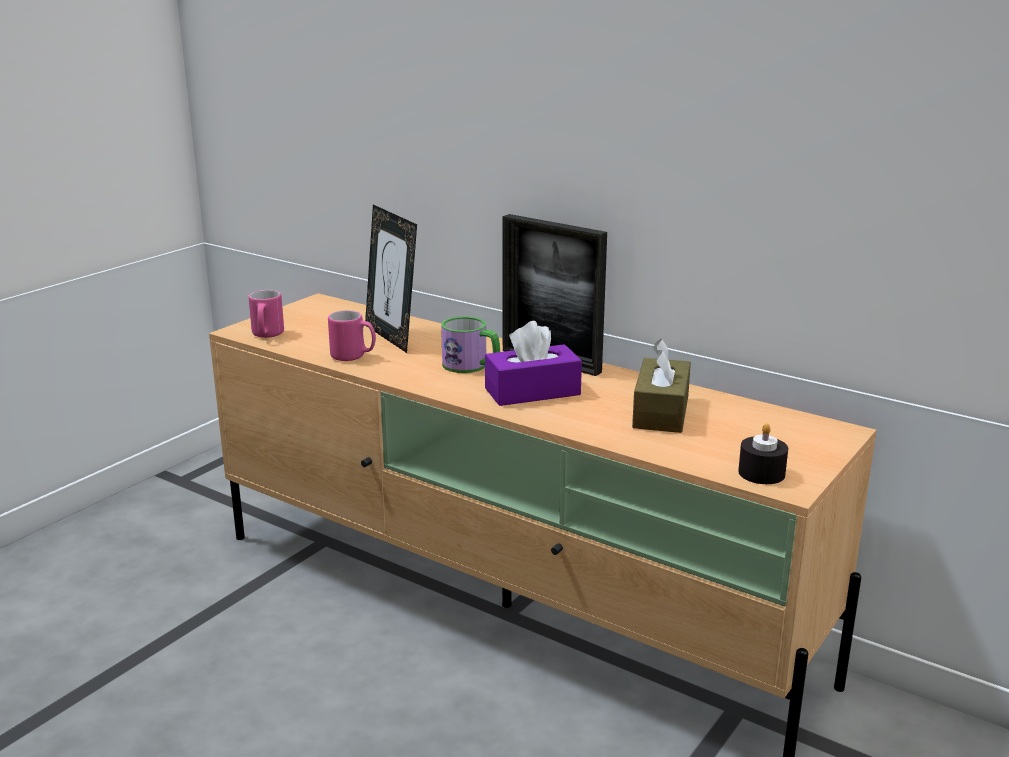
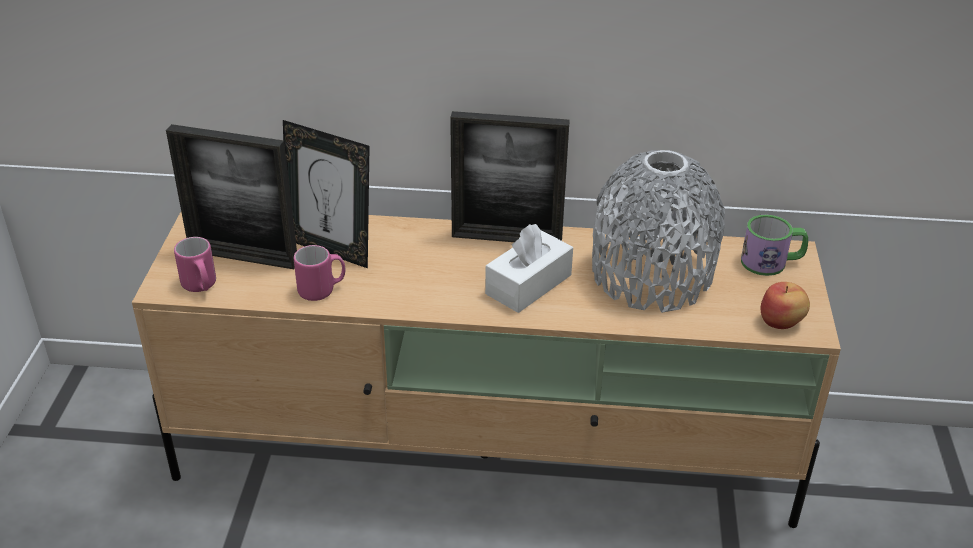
camera: 30 degrees left, 15 degrees up
(319, 327) = (243, 257): none -> picture frame
(471, 366) = (445, 267): mug -> mug (771, 262)
(532, 391) = (528, 284): purple tissue box -> white tissue box
(661, 412) = (651, 275): brown tissue box -> grey vase
(761, 473) = (781, 322): black candle -> apple

